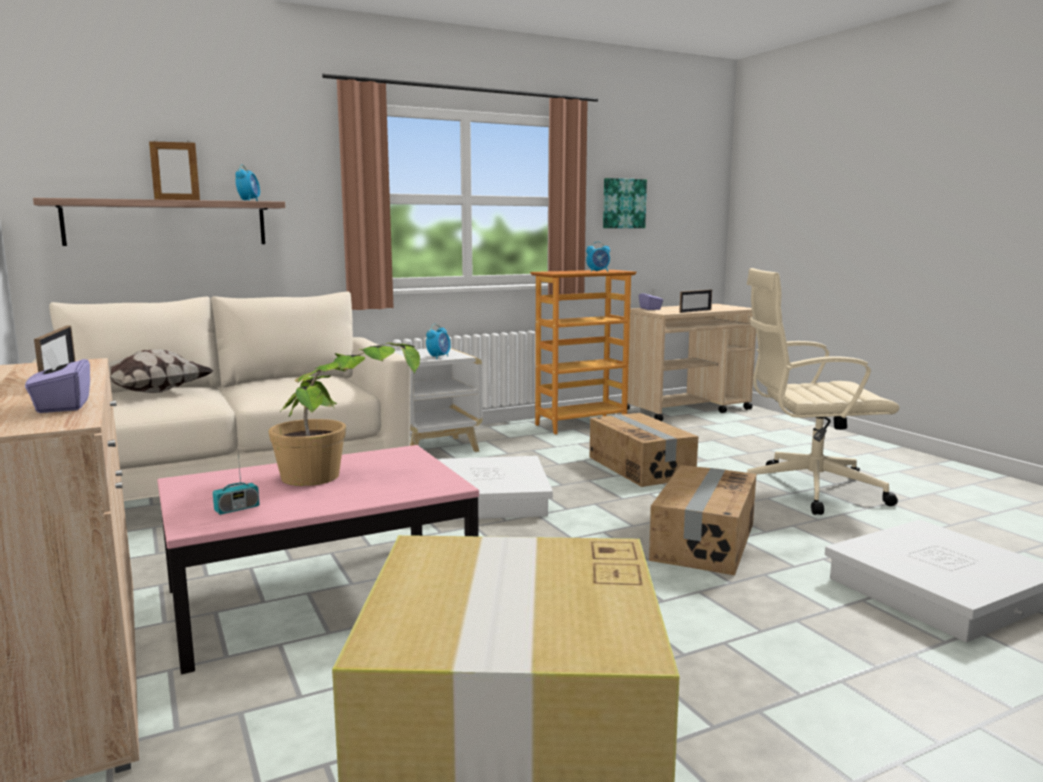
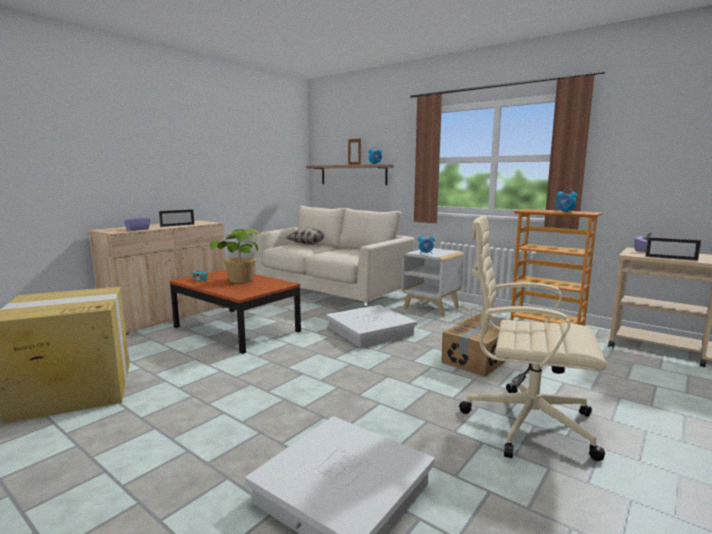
camera: 65 degrees right, 0 degrees up
(321, 596) = (237, 329): pink coffee table -> brown coffee table
(623, 203) = (640, 156): picture -> none
(702, 541) = (362, 392): cardboard box -> none
(807, 490) = (525, 422): beige office chair -> beige office chair turned 45 degrees counterclockwise

